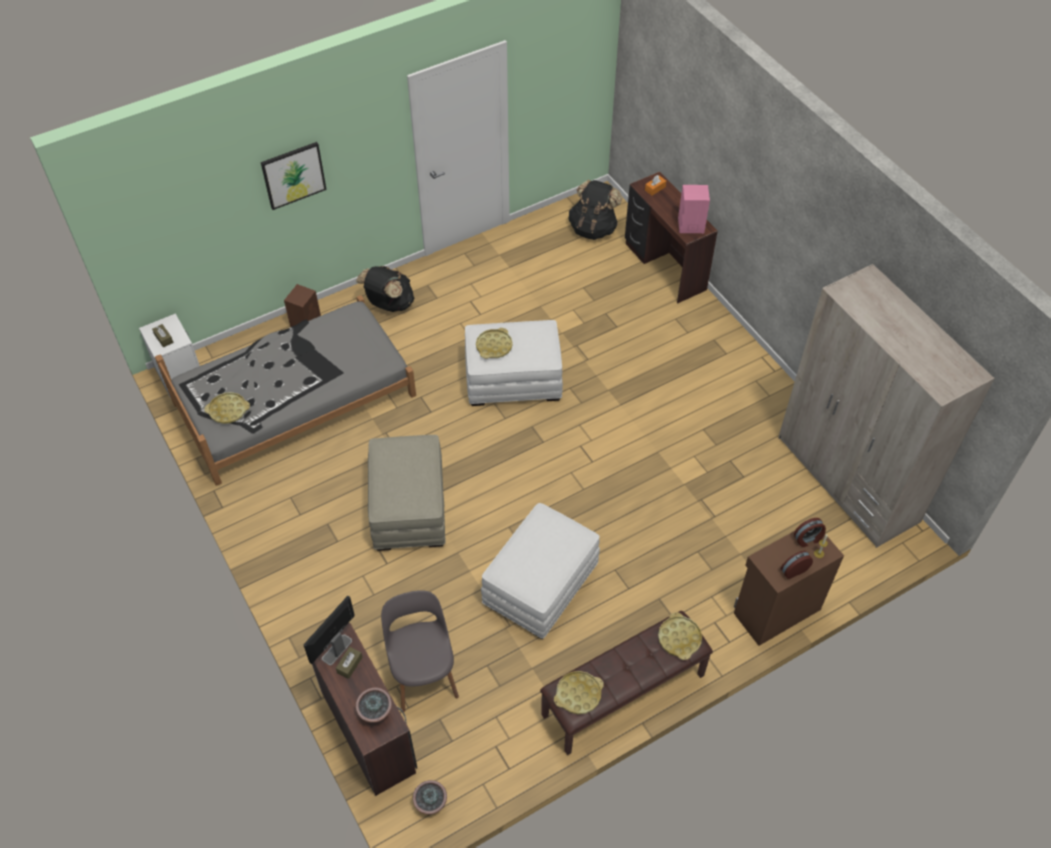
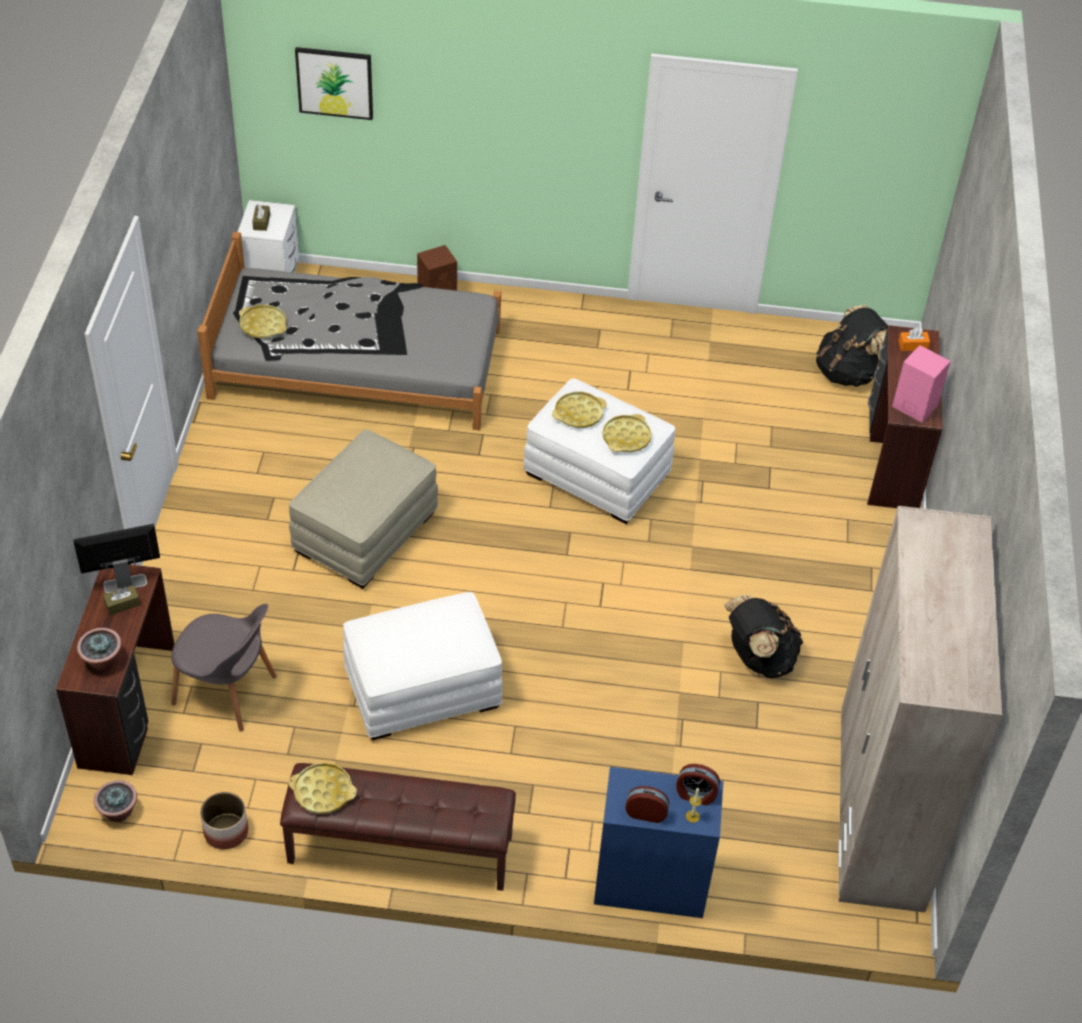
camera: 35 degrees right, 5 degrees down
(293, 175) = (476, 109): picture -> picture (335, 82)
(389, 304) = (540, 326): black backpack -> black backpack (758, 658)
(423, 673) = (227, 692): grey chair -> grey chair turned 90 degrees clockwise
(510, 763) = (226, 831): none -> planter
(679, 638) = (479, 812): yellow tray -> yellow tray (626, 437)
(775, 610) = (649, 883): brown cabinet -> blue cabinet

